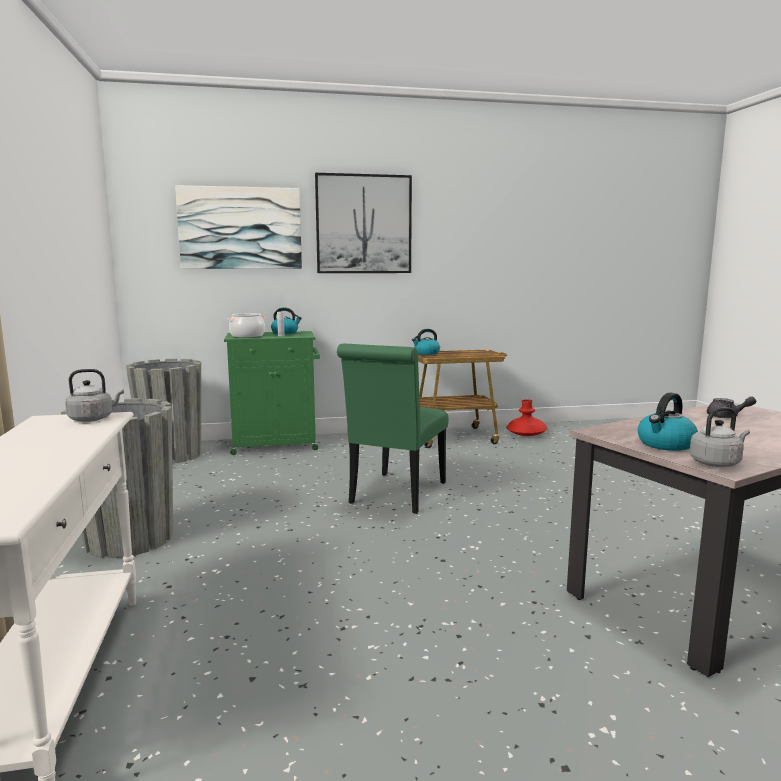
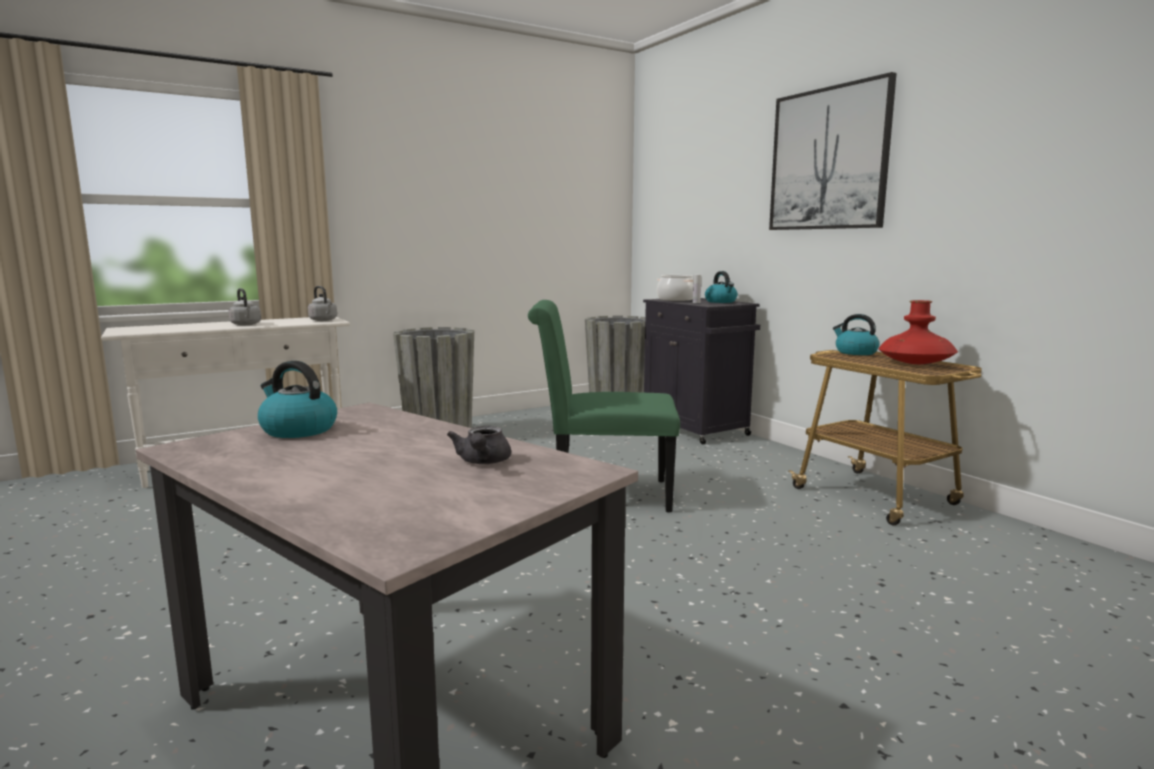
camera: 70 degrees right, 0 degrees up
(240, 228) = (711, 180): picture -> none
(276, 445) = (696, 429): green cabinet -> black cabinet
(526, 435) = (997, 544): red vase -> red vase (915, 363)
(716, 463) = (208, 445): grey kettle -> grey kettle (246, 324)

